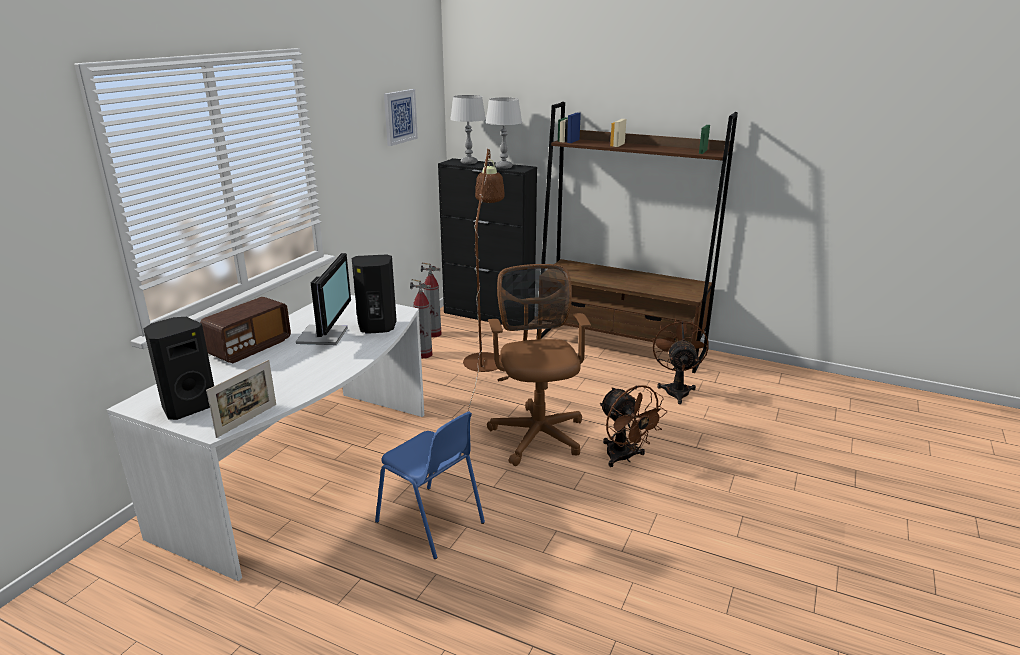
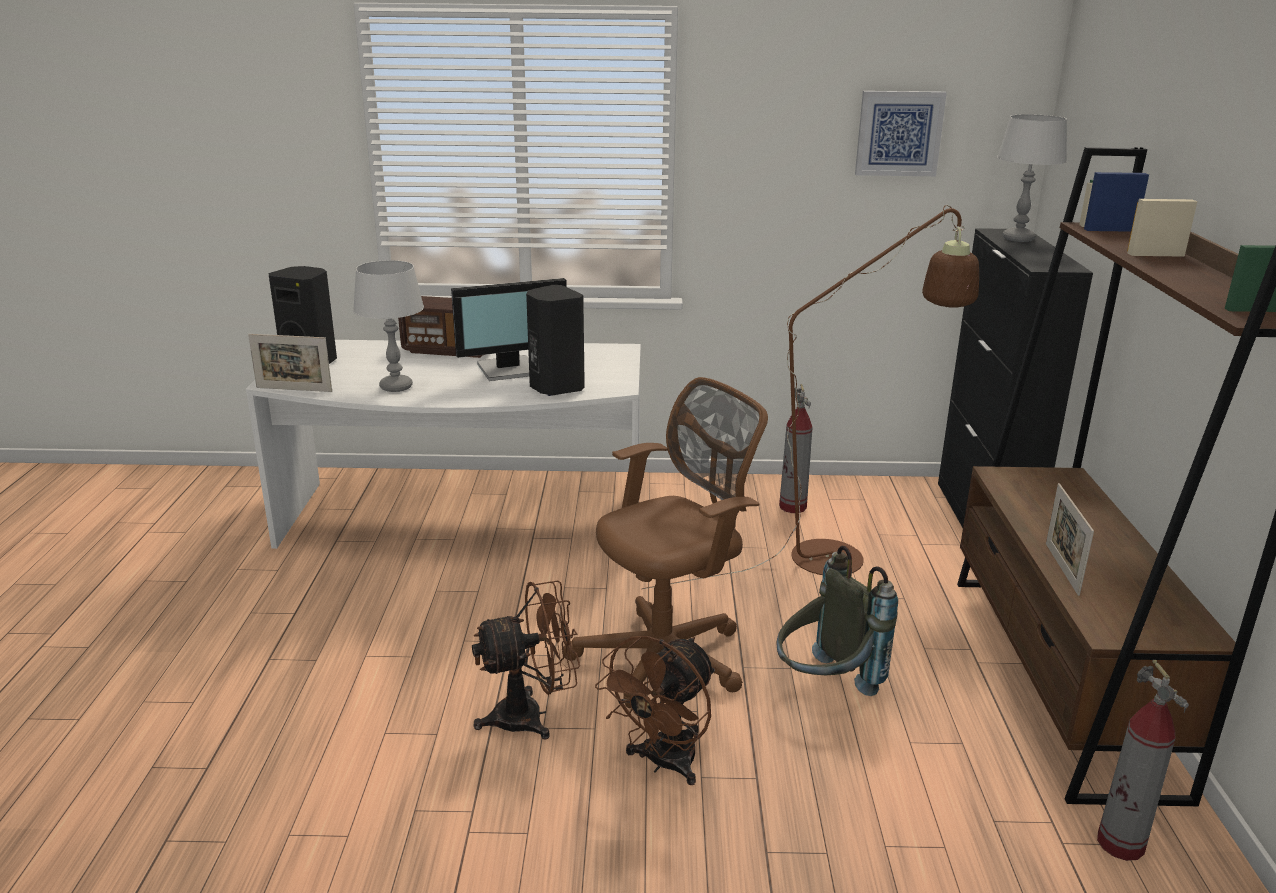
camera: 65 degrees right, 0 degrees up
(431, 522) = (408, 628): blue chair -> none
(433, 334) = (861, 496): fire extinguisher -> fire extinguisher (1121, 844)
(504, 167) = (1036, 257): grey table lamp -> grey table lamp (396, 387)
(592, 397) = (825, 687): none -> grey backpack
(641, 288) = (1061, 568): none -> picture frame
(676, 389) = (964, 787): brown fan -> brown fan (531, 716)

